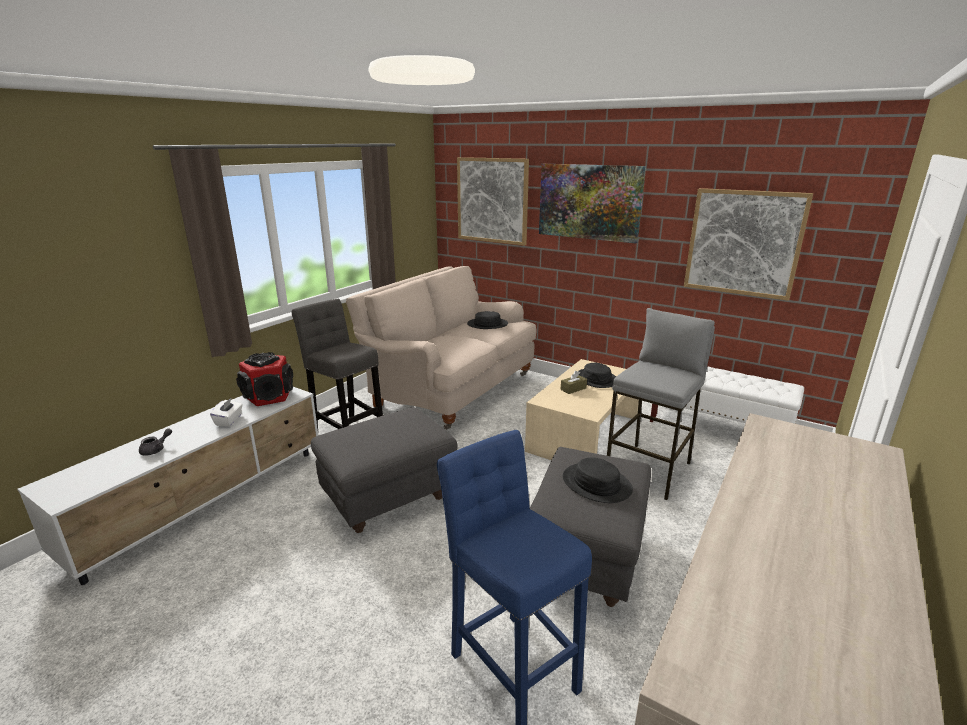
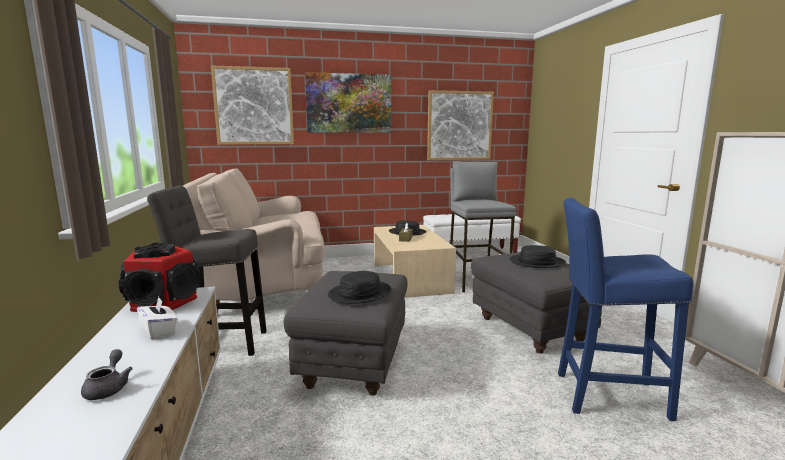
camera: 45 degrees left, 10 degrees down
(487, 324) = (286, 214): black hat -> black hat (360, 293)

